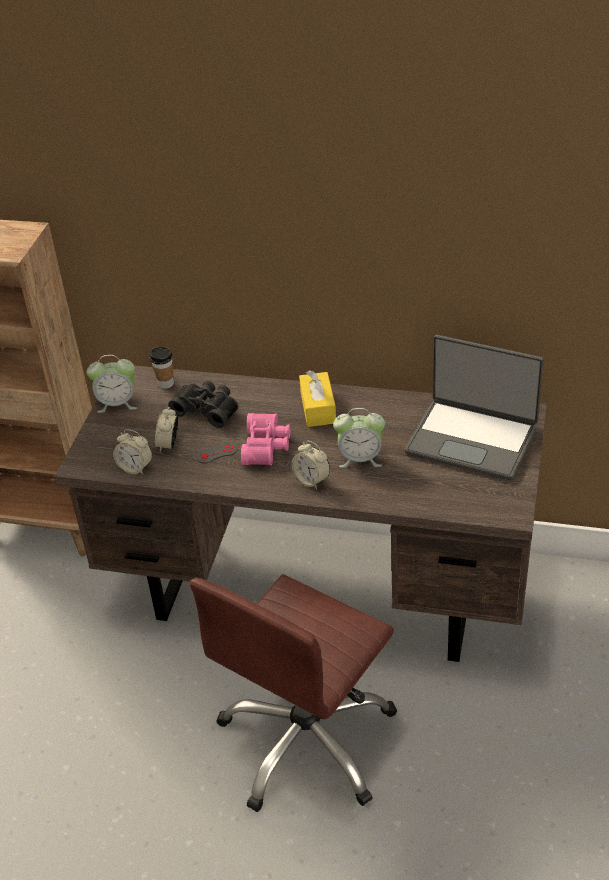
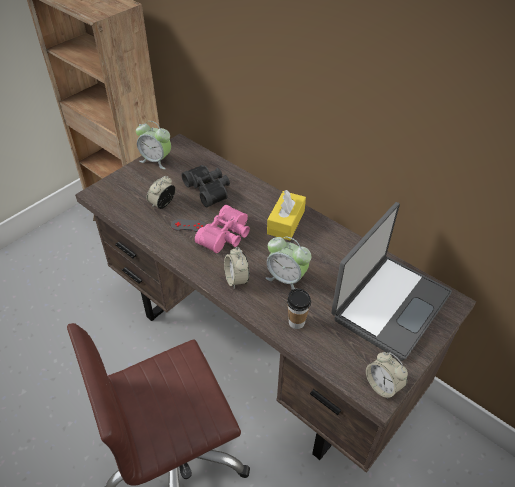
camera: 25 degrees right, 5 degrees up
(135, 468) = (127, 212): alarm clock -> alarm clock (382, 385)
(166, 383) = (198, 159): cup -> cup (296, 322)
(472, 439) = (389, 304): laptop -> laptop turned 105 degrees counterclockwise

